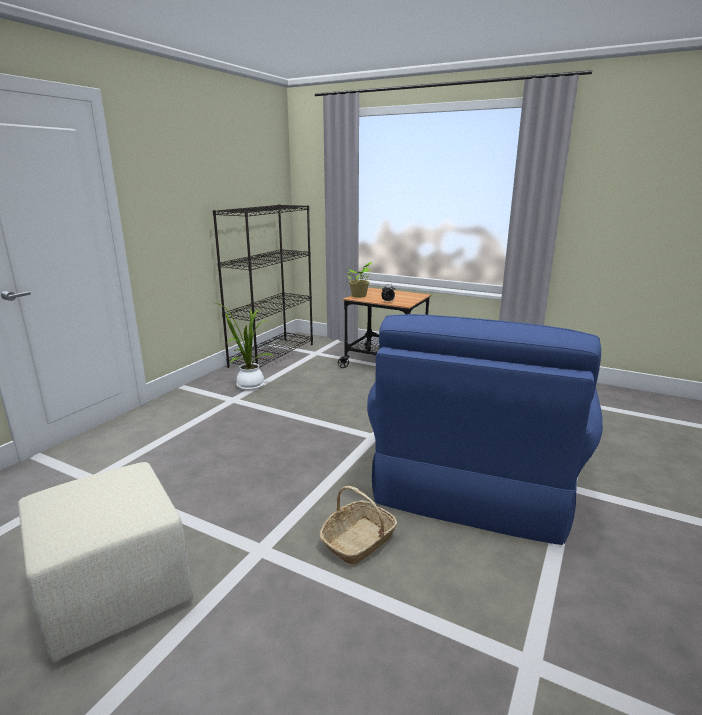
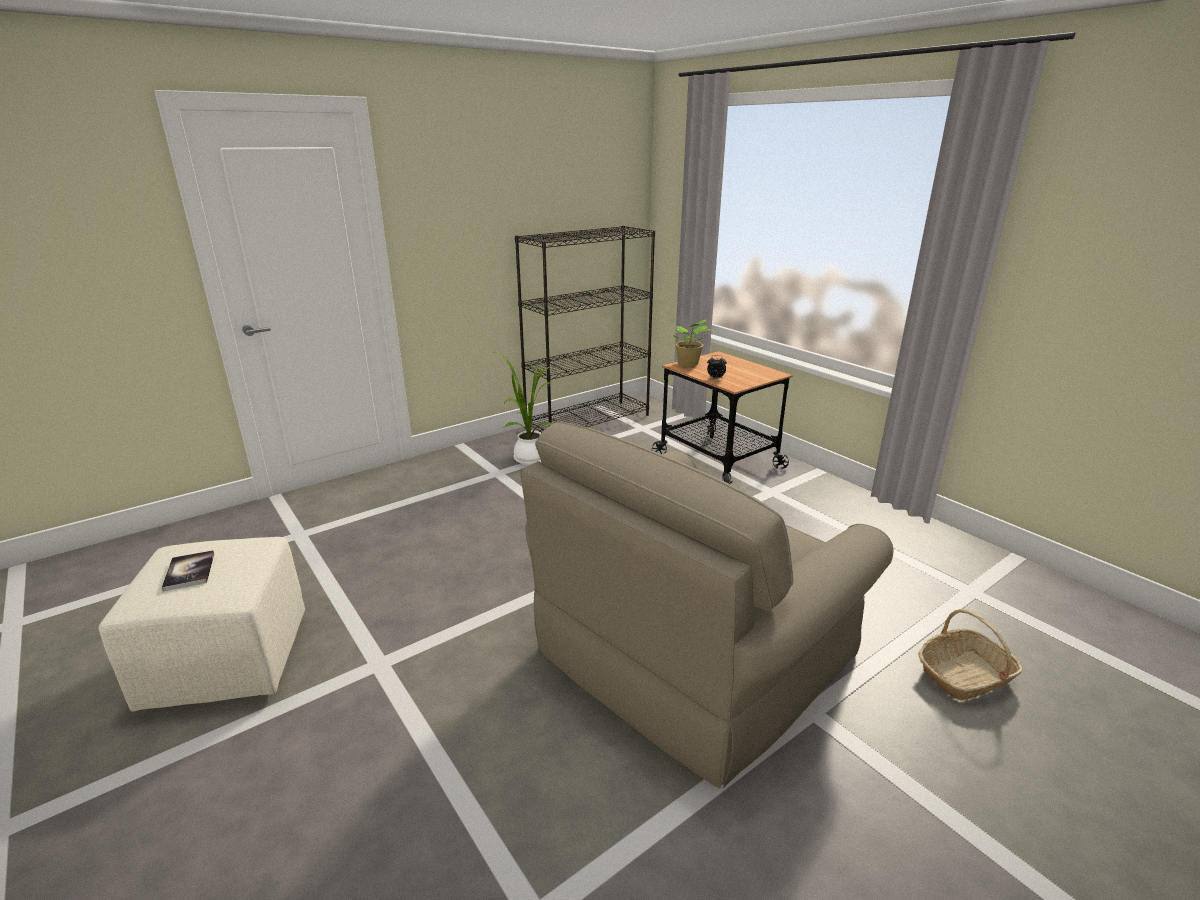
camera: 25 degrees right, 5 degrees up
(87, 505) = (189, 571): none -> book
(358, 541) = (481, 690): basket -> basket (964, 676)
(474, 476) = (691, 653): blue armchair -> beige armchair

